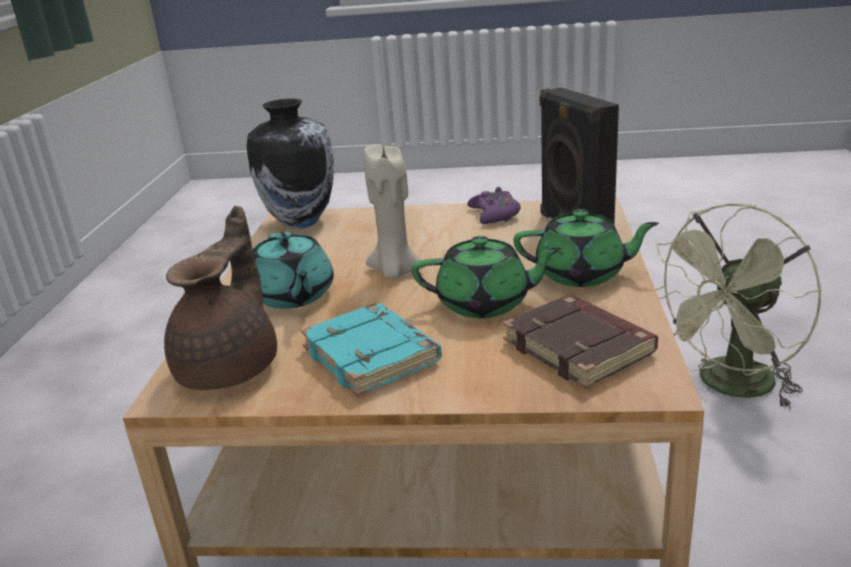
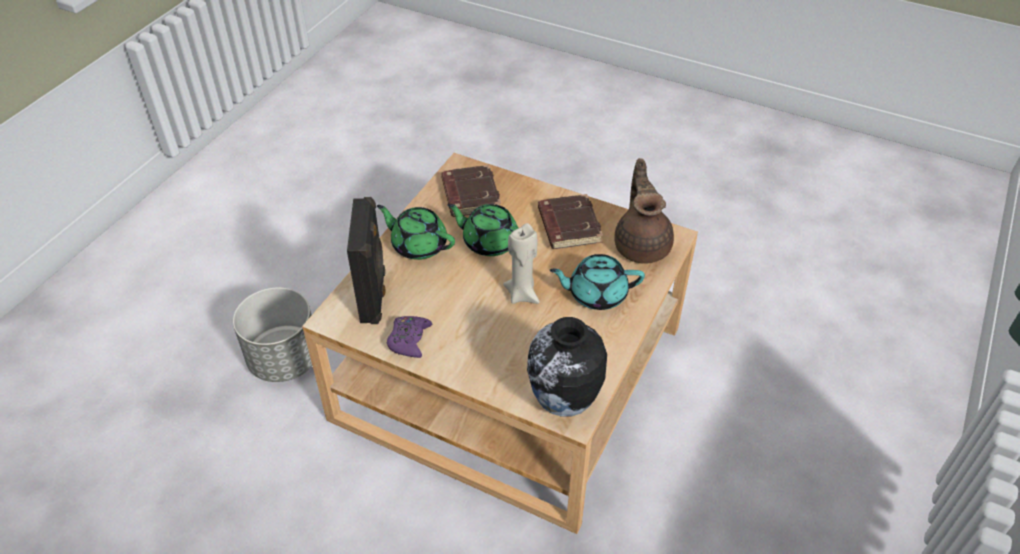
camera: 160 degrees left, 20 degrees up
(232, 366) = (642, 245): brown teapot -> brown teapot turned 135 degrees clockwise
(293, 296) = (596, 294): turquoise teapot -> turquoise teapot turned 90 degrees counterclockwise
(373, 356) = (568, 226): turquoise book -> brown book
(729, 387) = (284, 359): green fan -> grey planter

